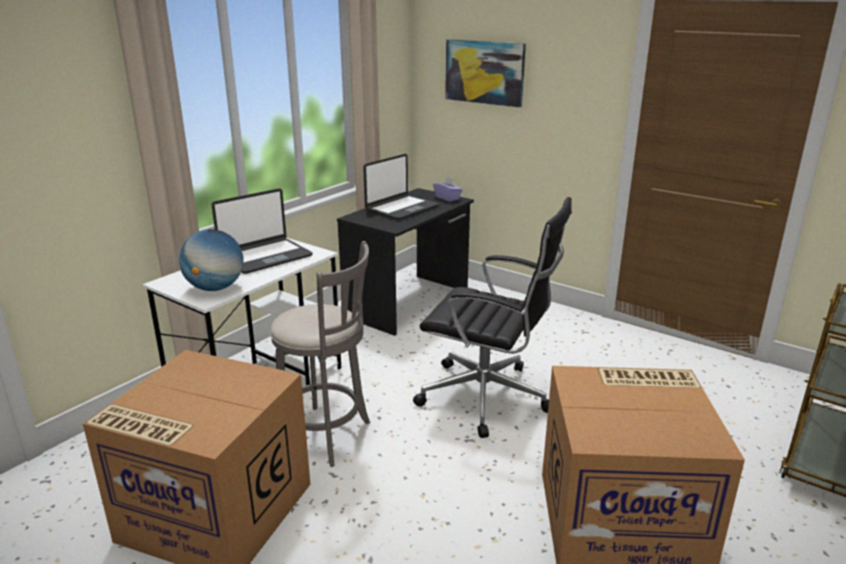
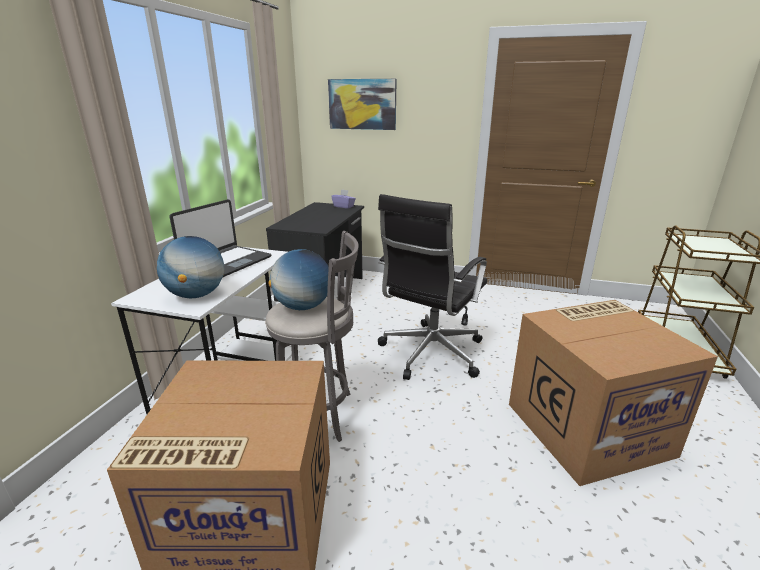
camera: 20 degrees left, 0 degrees up
(311, 316) = (303, 307): none -> globe
(401, 208) = (314, 216): laptop -> none
(488, 397) = (429, 354): black office chair -> black office chair turned 120 degrees clockwise

